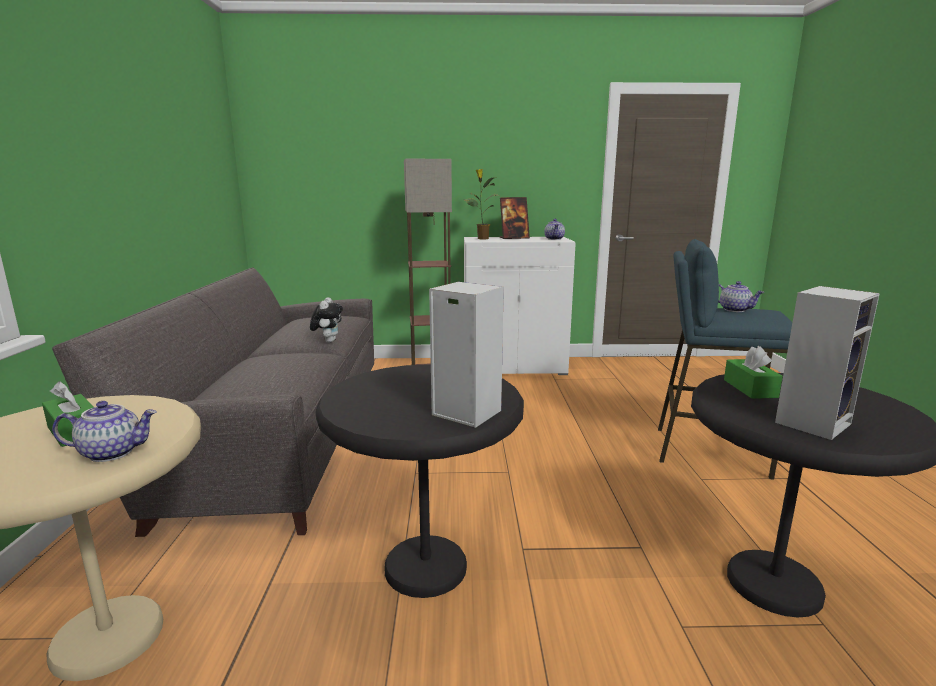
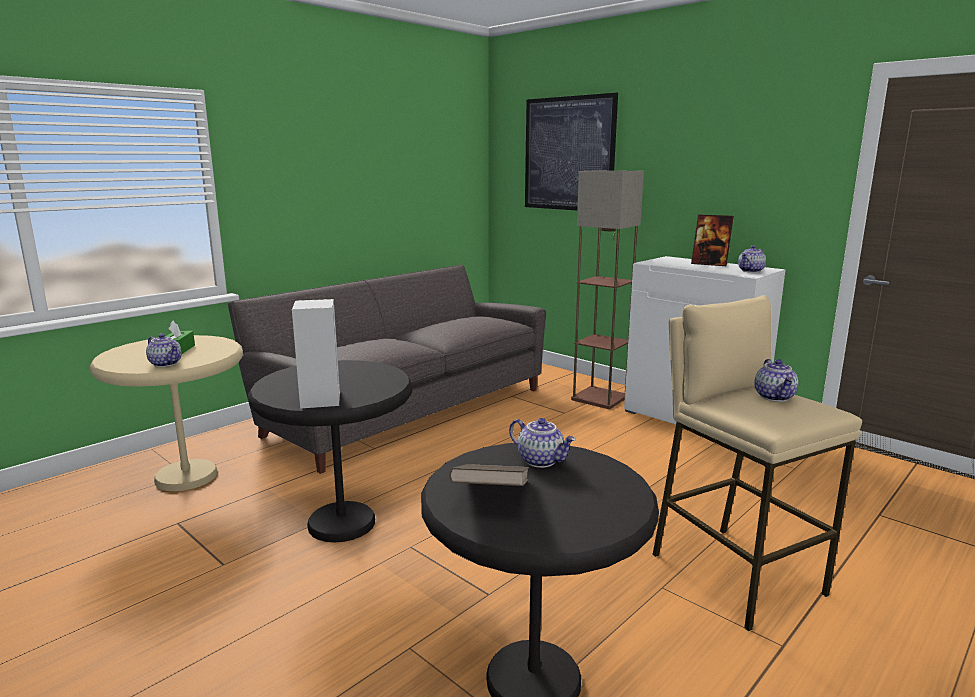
camera: 45 degrees right, 0 degrees up
(328, 341) = (447, 338): plush toy -> none
(346, 147) = (568, 154): none -> picture
(482, 238) = (670, 261): potted plant -> none
(709, 451) = (735, 573): blue stool -> beige stool
(750, 388) = (541, 460): green tissue box -> teapot
(812, 422) = (491, 496): speaker -> brown book

